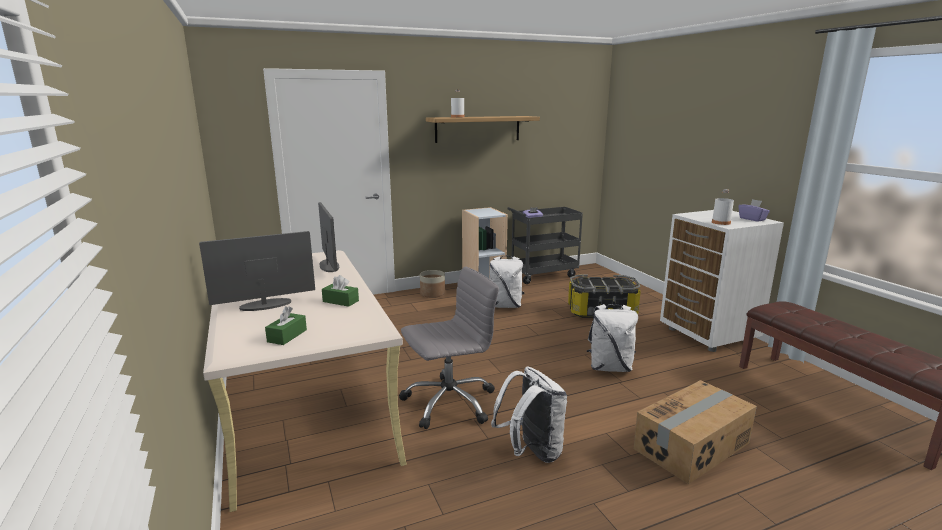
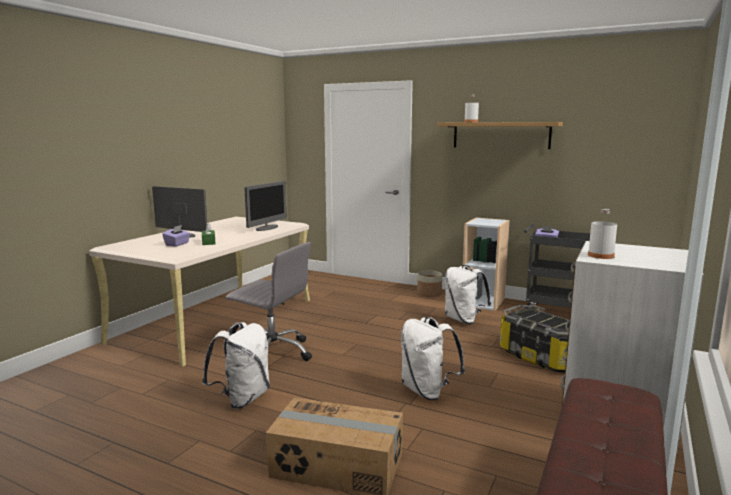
camera: 50 degrees right, 5 degrees down
(287, 336) = (142, 247): green tissue box -> none
(752, 219) = (670, 263): purple tissue box -> purple tissue box (177, 244)

